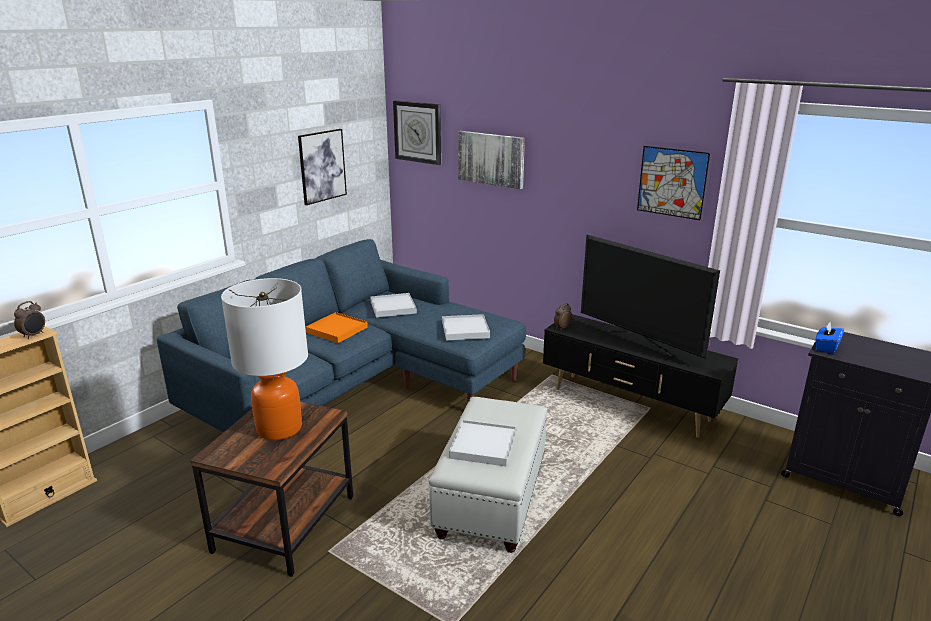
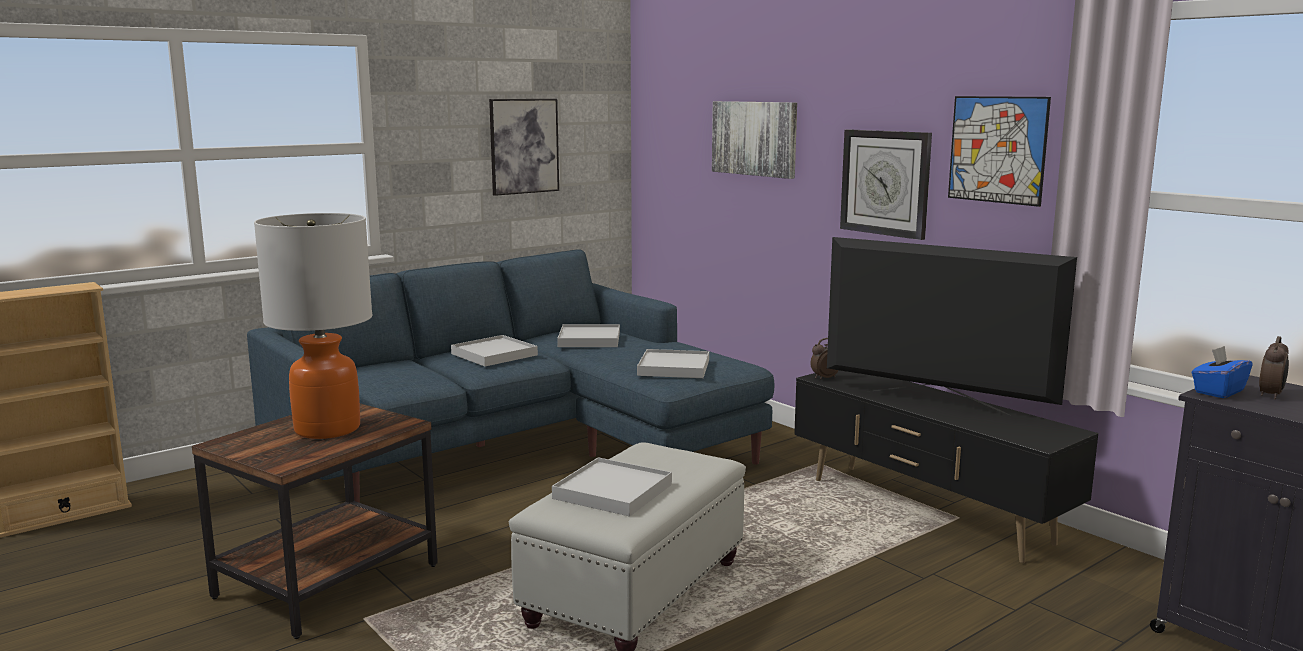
camera: 15 degrees right, 10 degrees down
(34, 335) = (74, 287): alarm clock -> alarm clock (1271, 395)
(337, 330) = (494, 354): orange tray -> white tray
(418, 132) = (666, 109): wall clock -> wall clock (885, 182)
(638, 344) = (935, 403): television -> television turned 150 degrees clockwise

